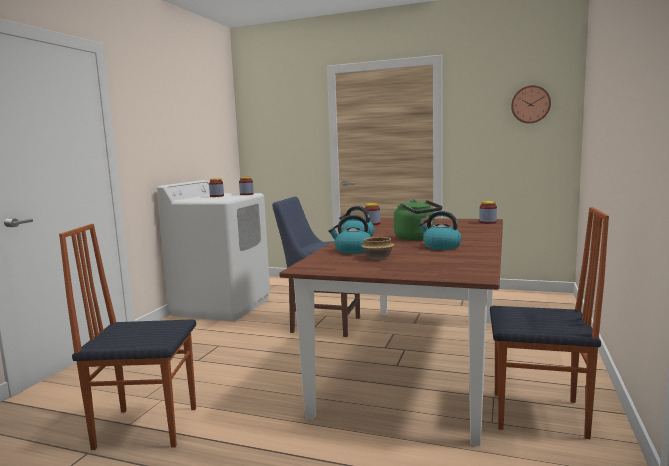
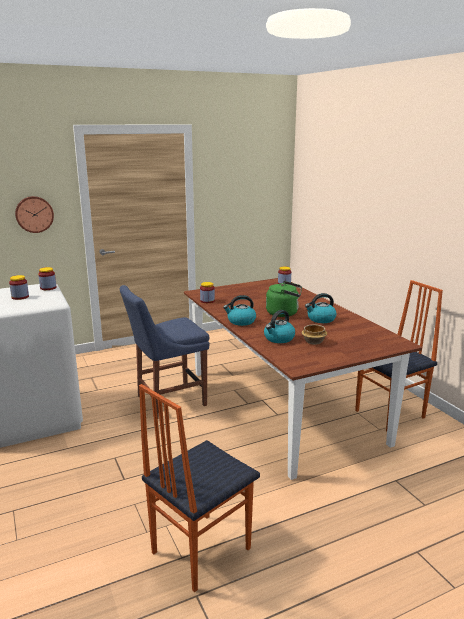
camera: 45 degrees left, 10 degrees up
(530, 104) = (260, 173): wall clock -> wall clock (34, 214)

